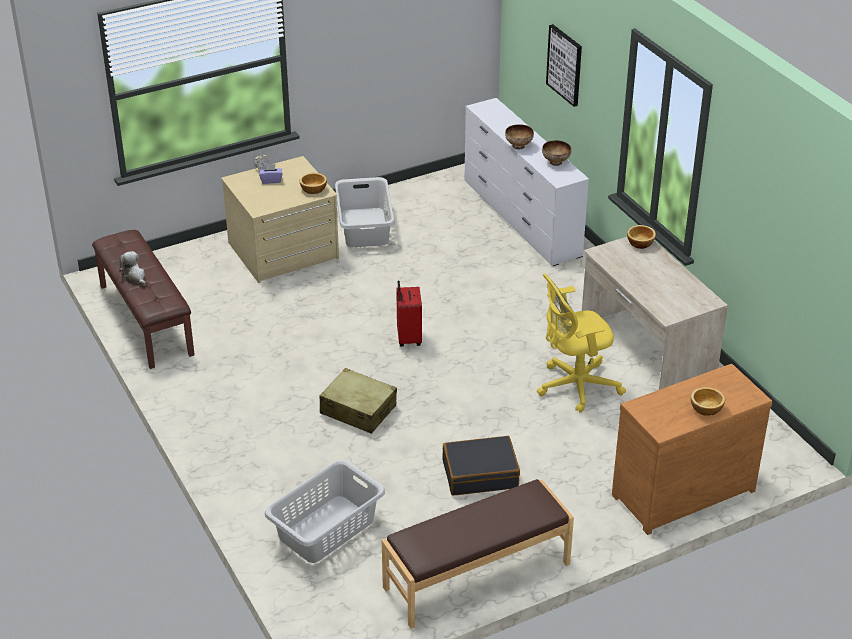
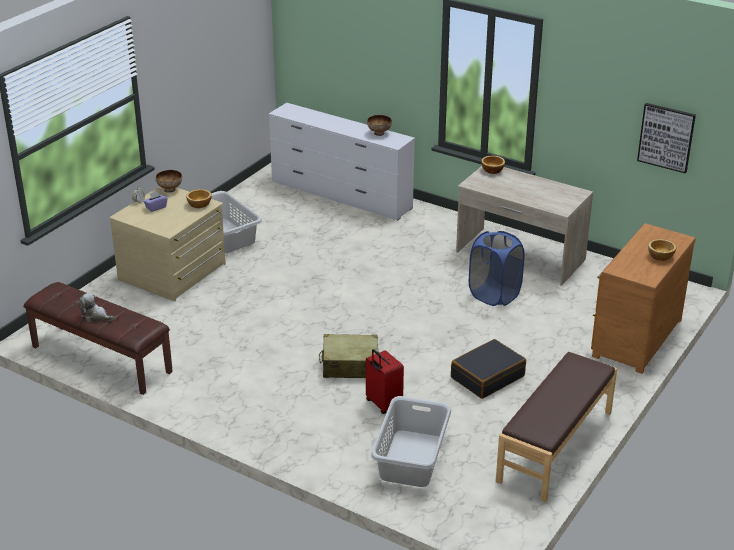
camera: 30 degrees left, 5 degrees down
(408, 338) = (338, 302): red suitcase -> red suitcase (383, 404)
(519, 146) = (340, 130): bowl -> bowl (170, 190)
(565, 65) = (361, 52): picture -> picture (666, 137)
(574, 386) = (494, 295): yellow office chair -> blue laundry basket

